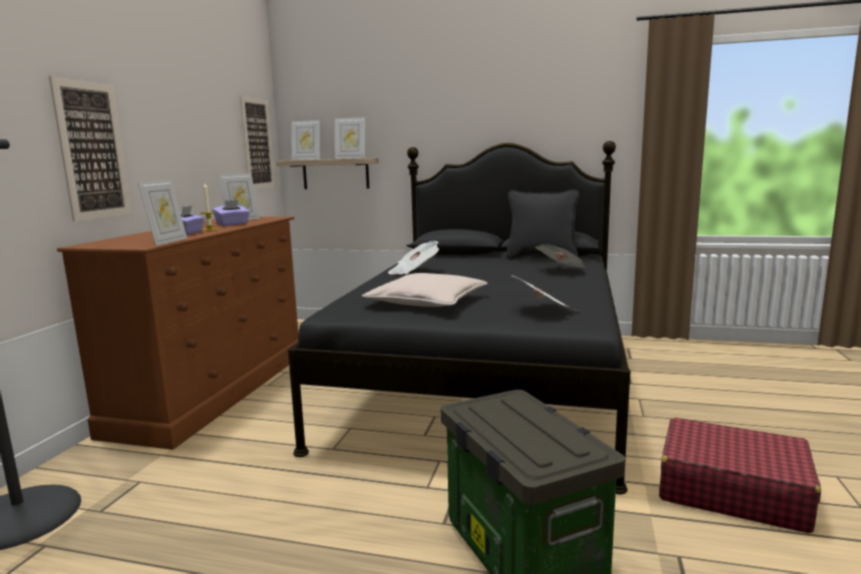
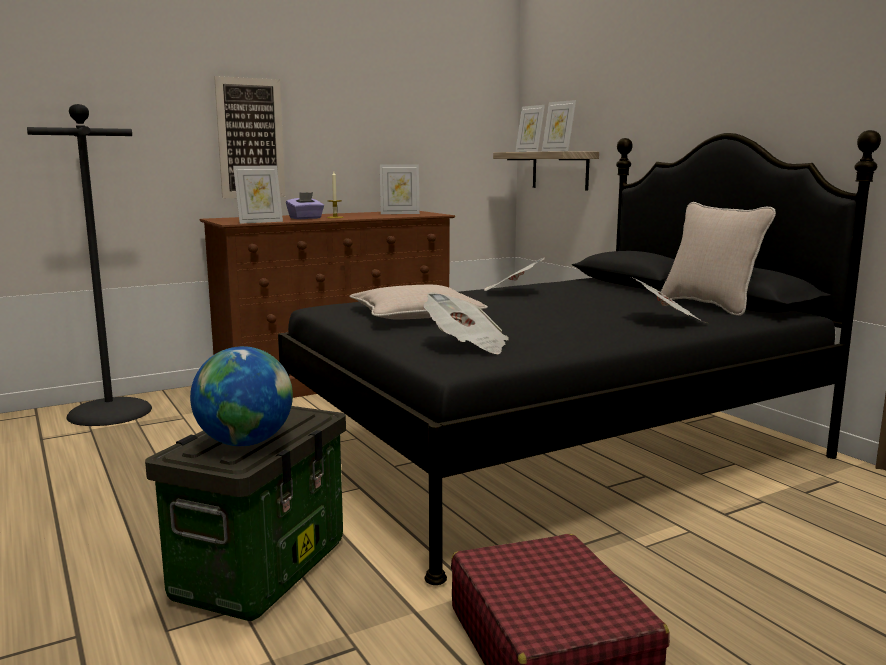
camera: 45 degrees right, 0 degrees up
(232, 224) = (372, 216): purple tissue box -> none
(257, 143) = (478, 133): picture -> none
(541, 258) = (710, 306): black pillow -> beige pillow
(550, 435) = (245, 443): none -> globe

